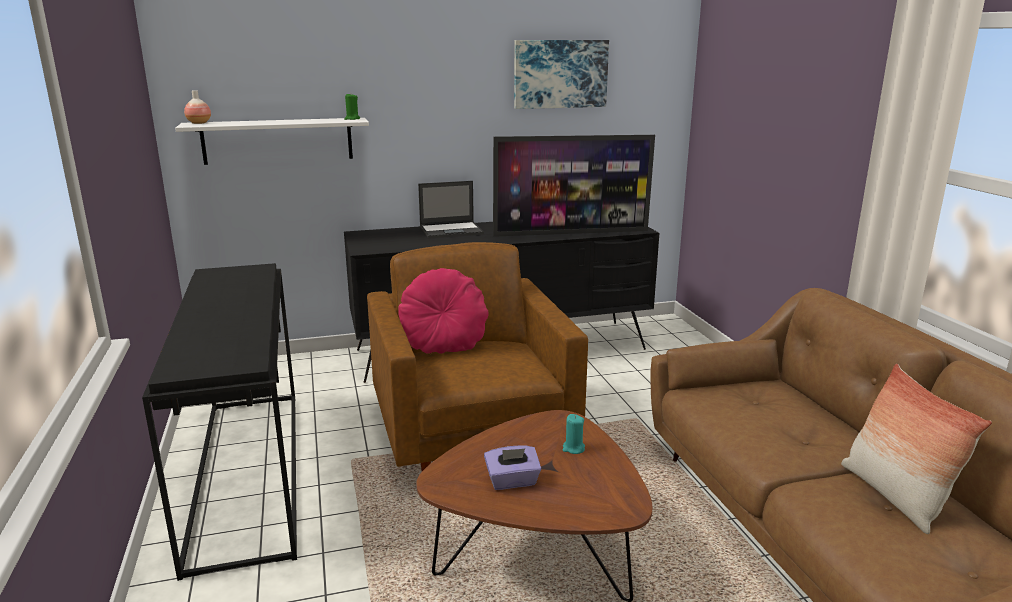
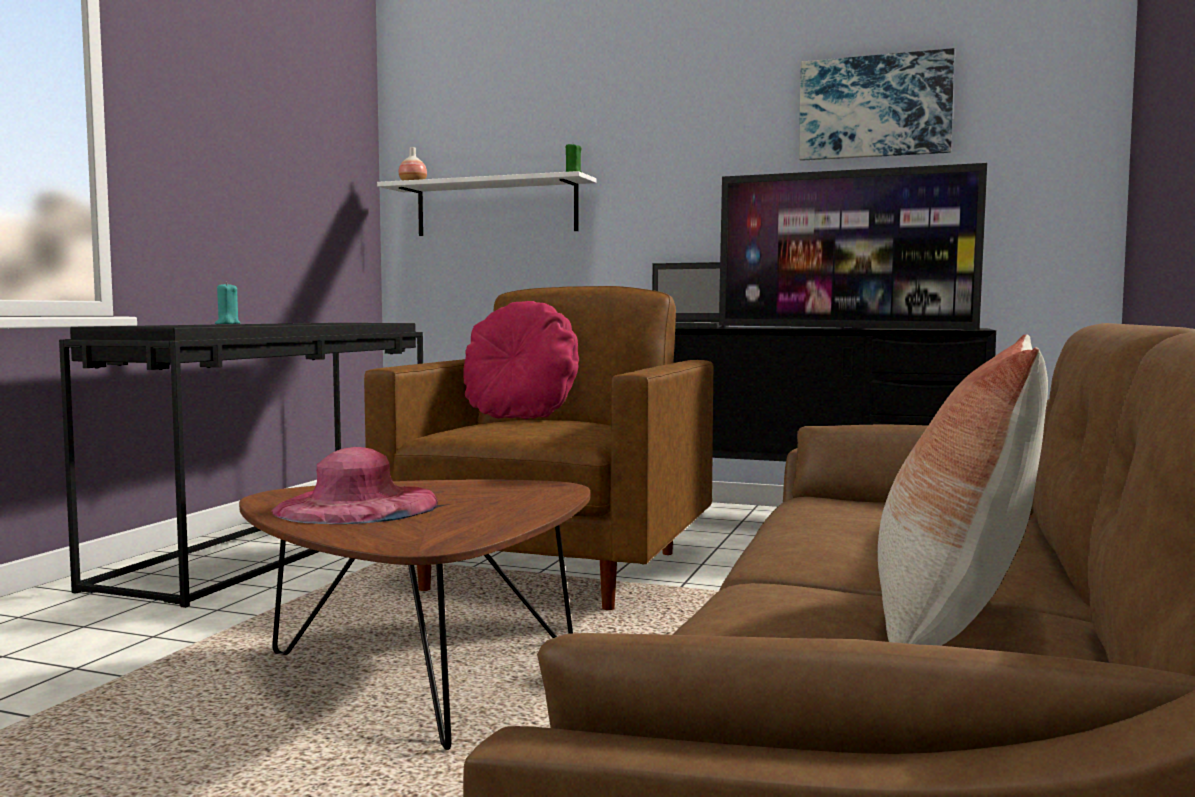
camera: 35 degrees right, 15 degrees down
(512, 481) = (357, 506): purple tissue box -> pink hat
(573, 448) = (501, 502): turquoise candle -> turquoise candle (227, 324)

